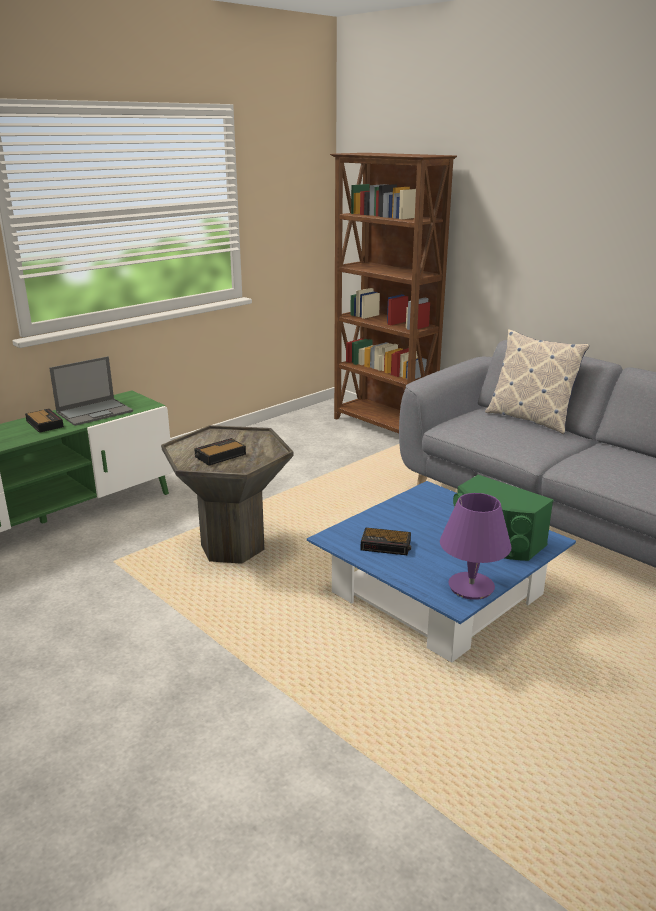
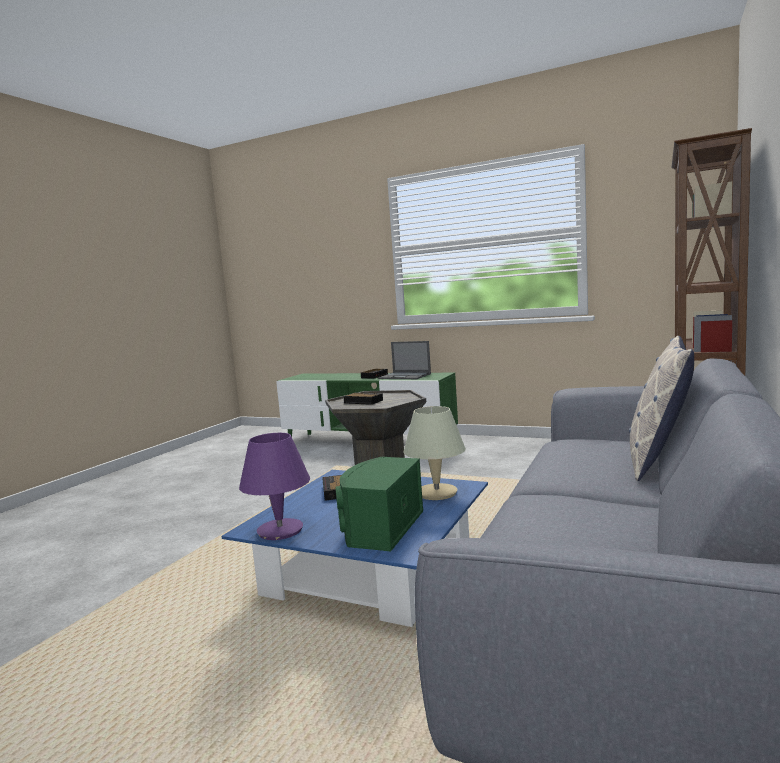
camera: 70 degrees right, 15 degrees down
(435, 504) = (436, 493): none -> beige table lamp

